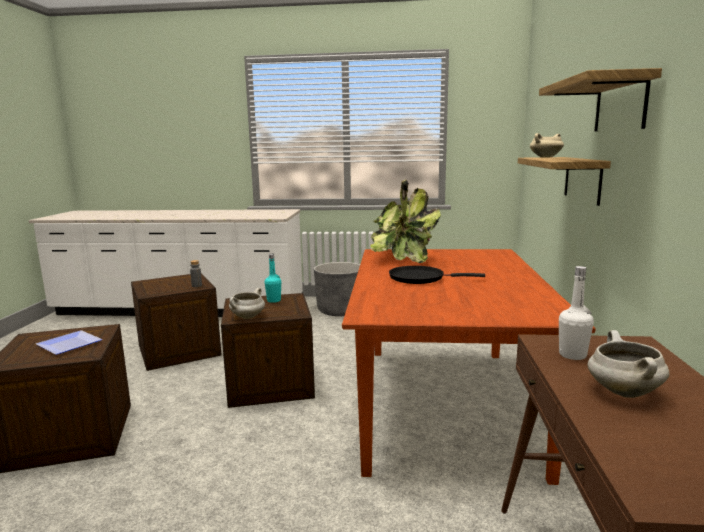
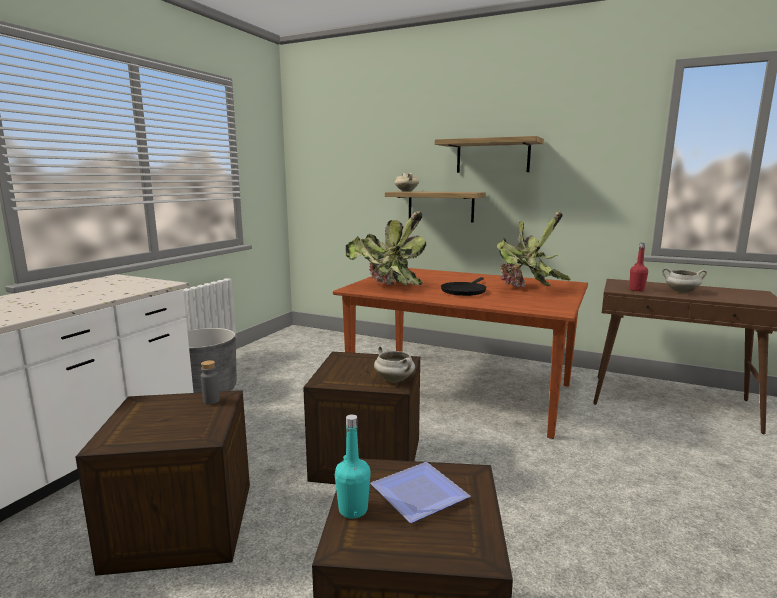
camera: 70 degrees left, 0 degrees up
(274, 300) = (346, 365): turquoise bottle -> turquoise bottle (353, 510)
(470, 299) = (526, 289): none -> potted plant
(572, 355) = (636, 290): white bottle -> red bottle

